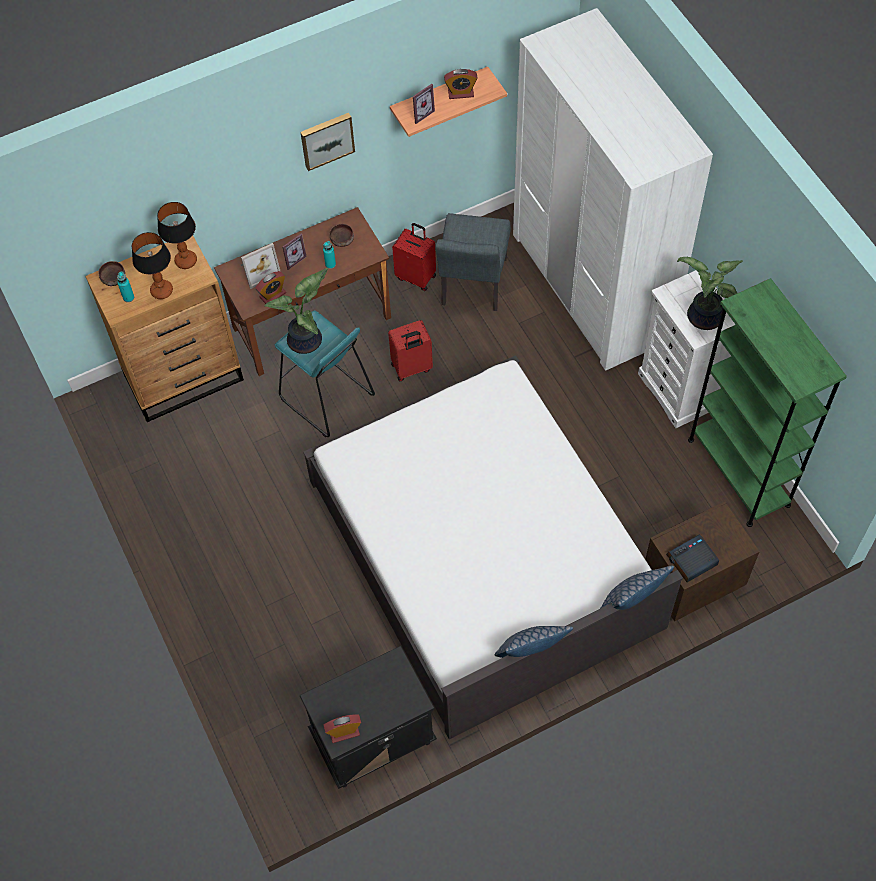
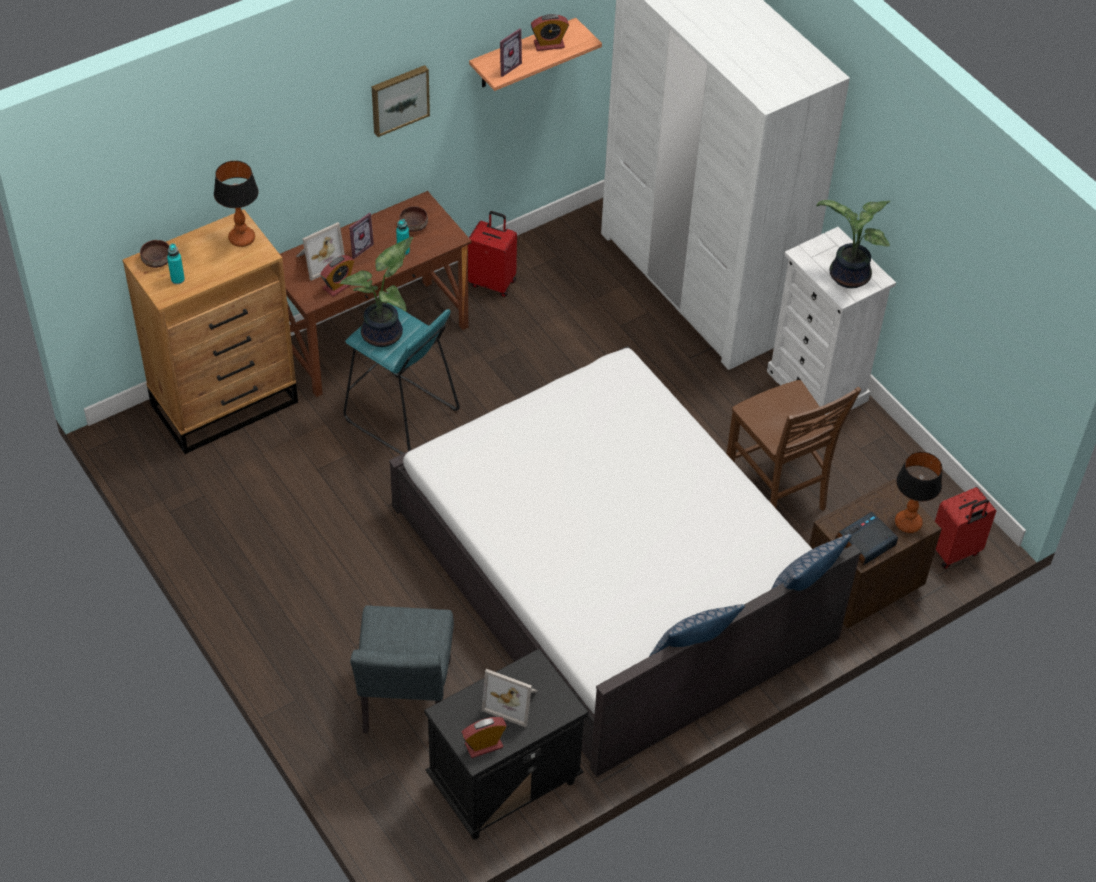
camera: 10 degrees left, 10 degrees down
(161, 291) = (216, 271): table lamp -> table lamp (907, 523)
(373, 692) = (513, 700): none -> picture frame
(411, 368) = (499, 379): red suitcase -> red suitcase (954, 552)
(472, 287) = (560, 290): grey chair -> grey chair (405, 704)
(631, 489) = (776, 493): none -> brown chair
(738, 472) = (898, 468): green bookcase -> none

